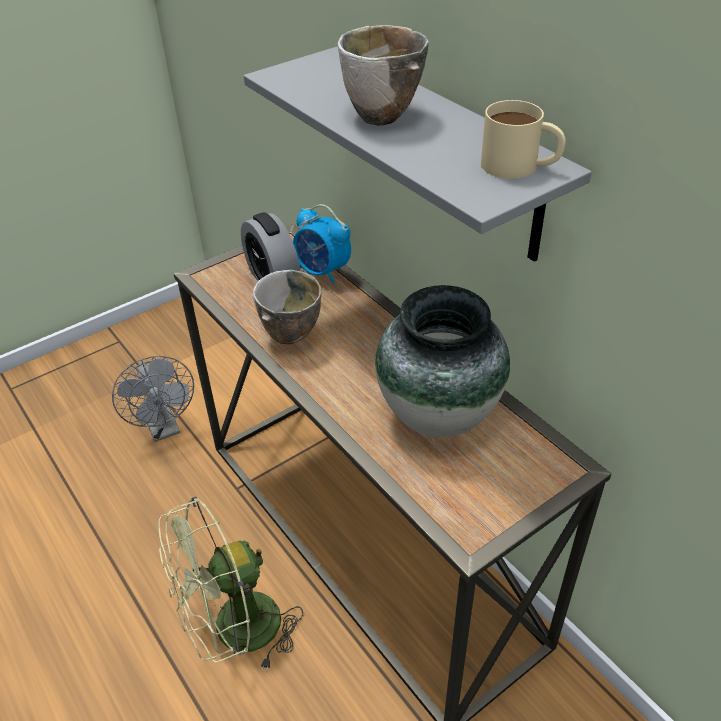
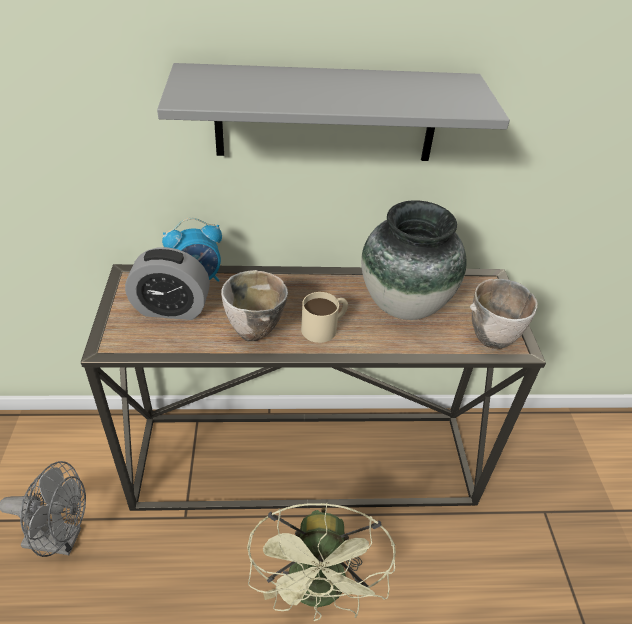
camera: 60 degrees left, 0 degrees up
(383, 118) = (328, 93): bowl -> bowl (494, 338)
(520, 166) = (454, 85): beige mug -> beige mug (325, 327)

